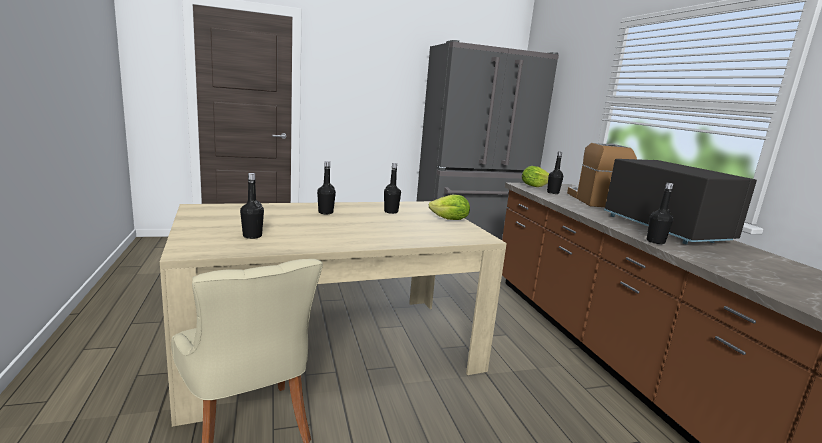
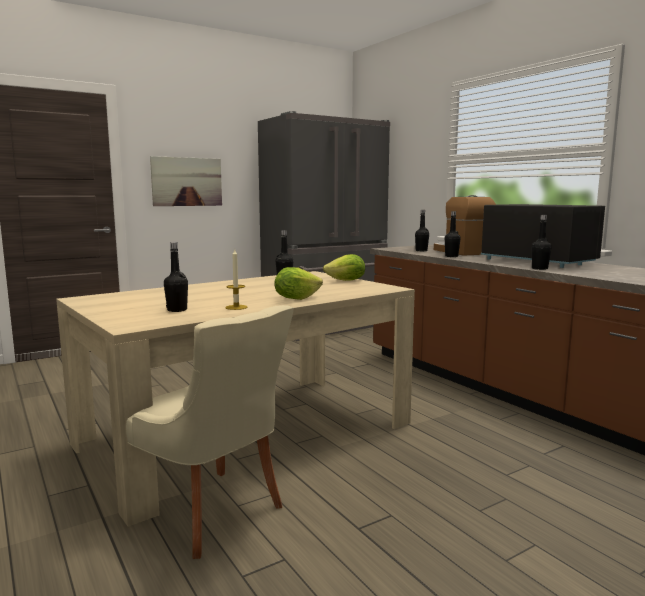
camera: 15 degrees left, 5 degrees down
(306, 241) = (236, 307): none -> candle
(325, 212) = (222, 288): black bottle -> black bottle (451, 256)
(358, 99) = (187, 181): none -> picture
(534, 186) = (399, 248): lettuce -> lettuce (296, 298)

